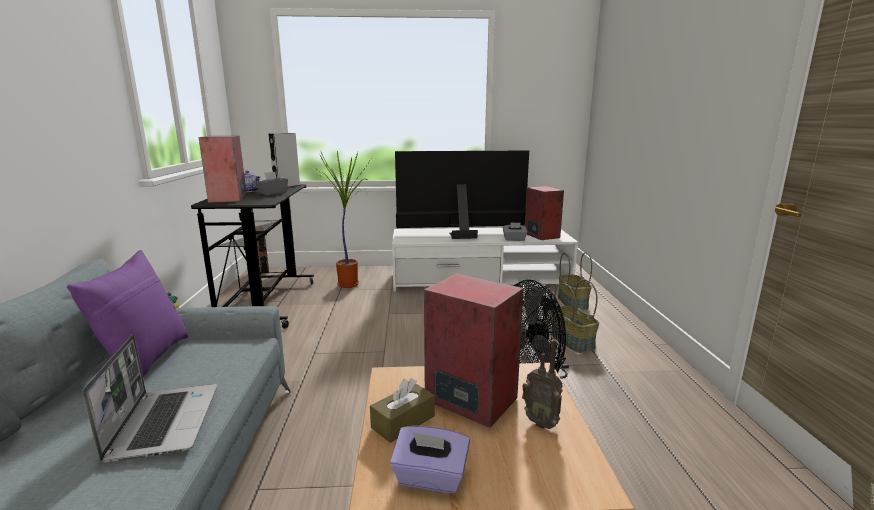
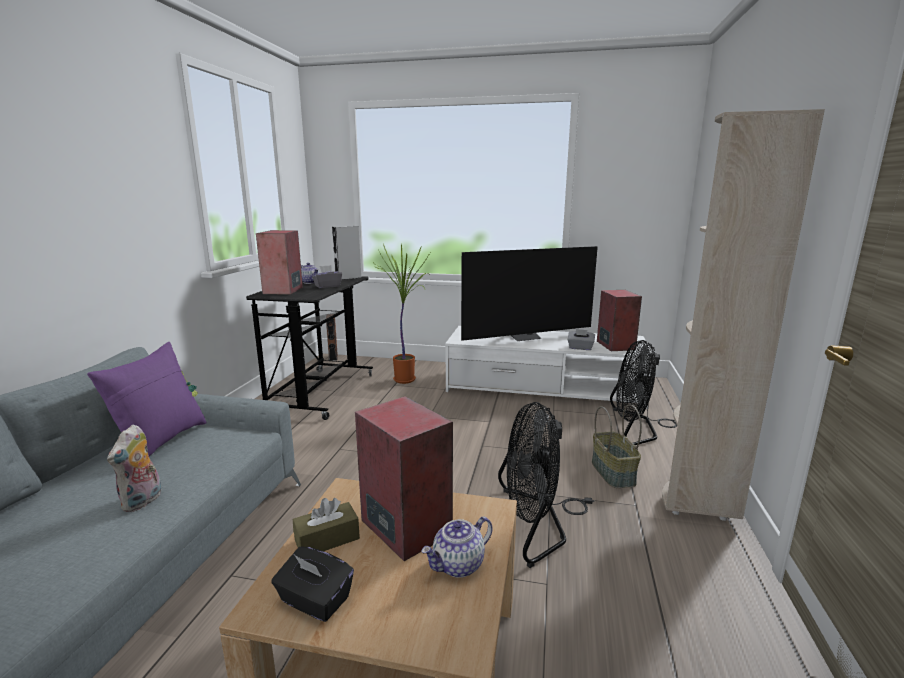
camera: 15 degrees right, 0 degrees up
(164, 422) = (143, 501): laptop -> plush toy
(430, 477) = (314, 601): purple tissue box -> black tissue box
(461, 234) = (525, 337): television -> television turned 150 degrees clockwise
(541, 422) = (458, 565): radio -> teapot
(573, 303) = (638, 427): basket -> black fan
(647, 356) = (696, 504): none -> beige bookcase

